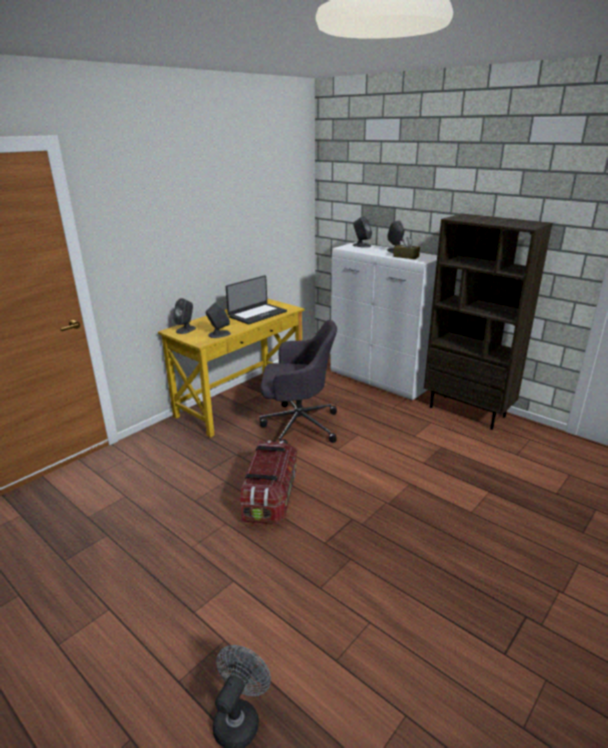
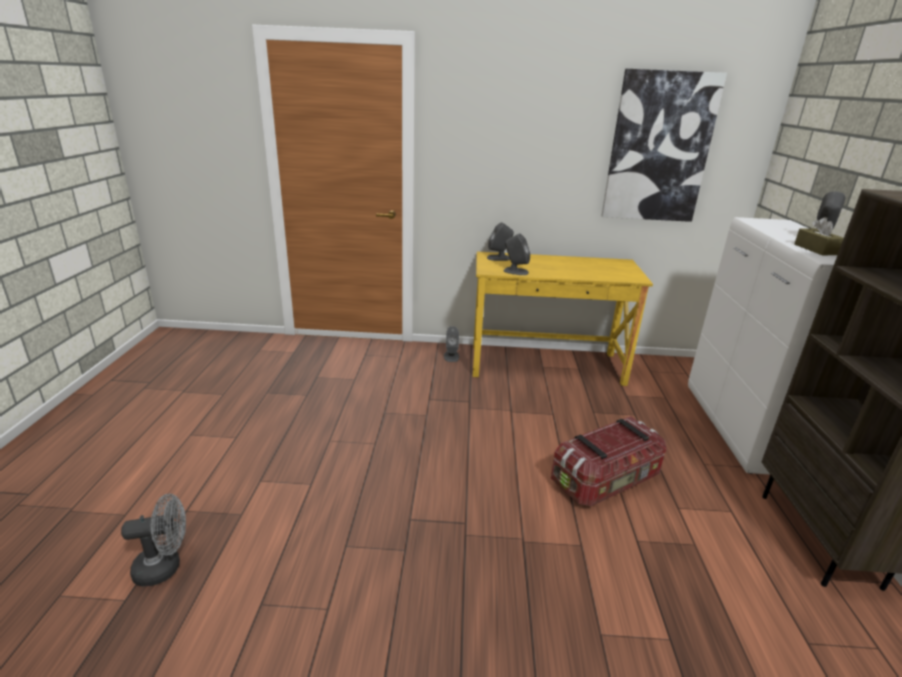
camera: 50 degrees right, 0 degrees up
(257, 314) = (589, 270): laptop -> none
(260, 210) = (659, 148): none -> picture
(271, 496) = (436, 451): storage box -> storage box (606, 481)
(298, 425) = (562, 413): grey office chair -> none
(361, 245) = (785, 224): grey speaker -> grey speaker (451, 356)

